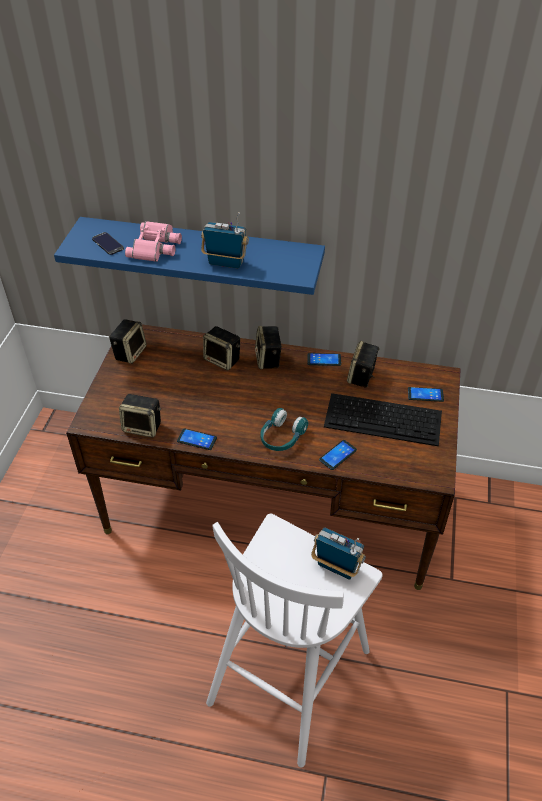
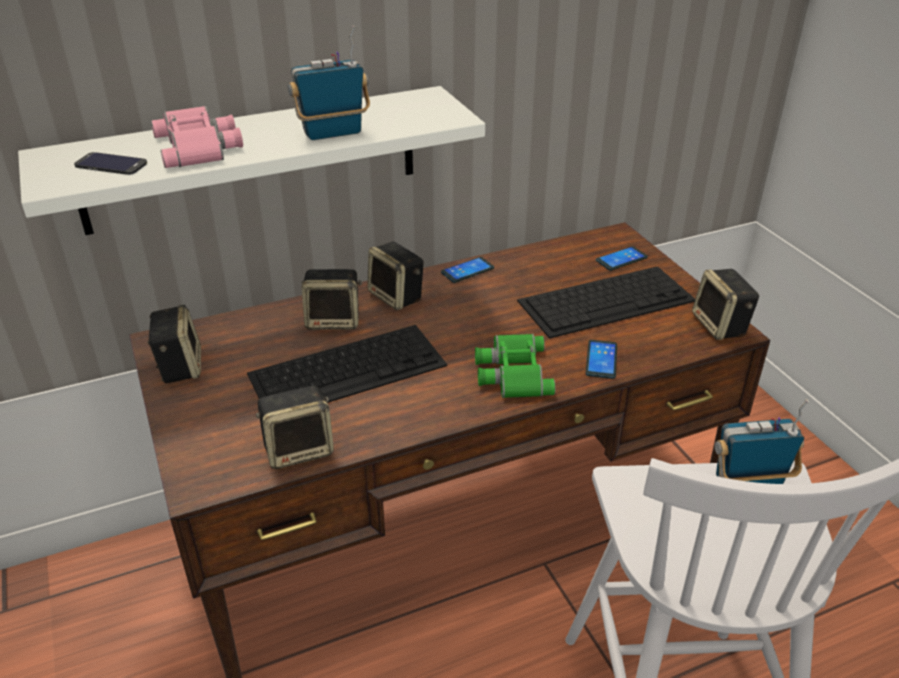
camera: 35 degrees left, 10 degrees down
(197, 439) = (399, 427): phone -> none
(201, 254) = (252, 159): blue shelf -> white shelf
(204, 393) = (349, 369): none -> keyboard
(281, 437) = (511, 372): turquoise headphones -> green binoculars
(362, 377) = (532, 270): speaker -> speaker (720, 326)

